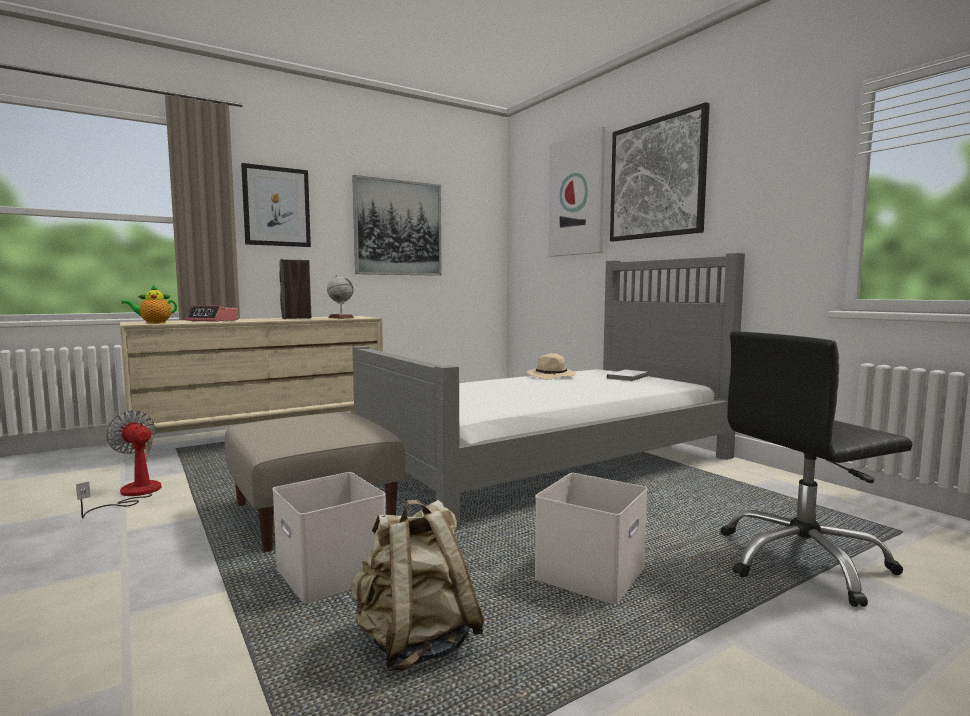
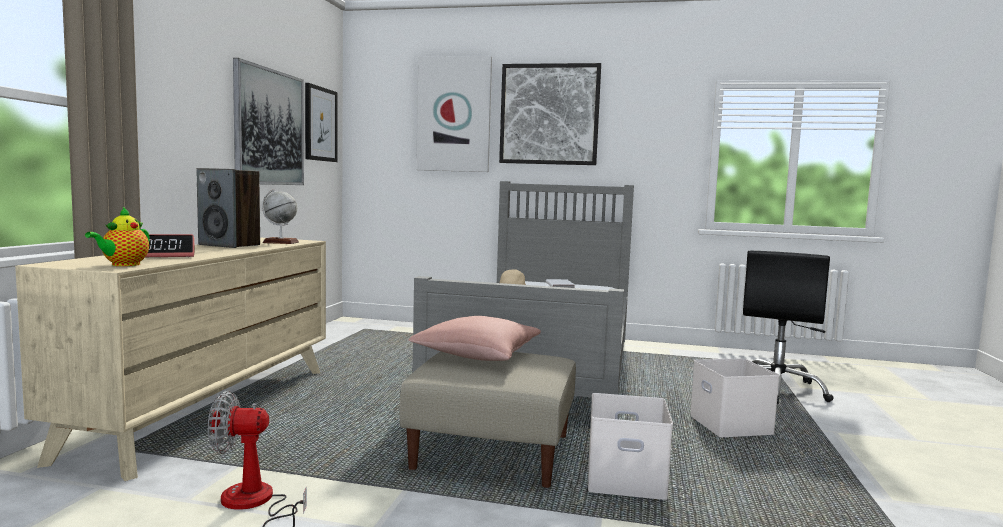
camera: 45 degrees left, 0 degrees up
(276, 206) = (164, 90): picture -> picture (320, 124)
(328, 419) = (477, 355): none -> pink pillow
(415, 643) = (760, 488): beige backpack -> none

